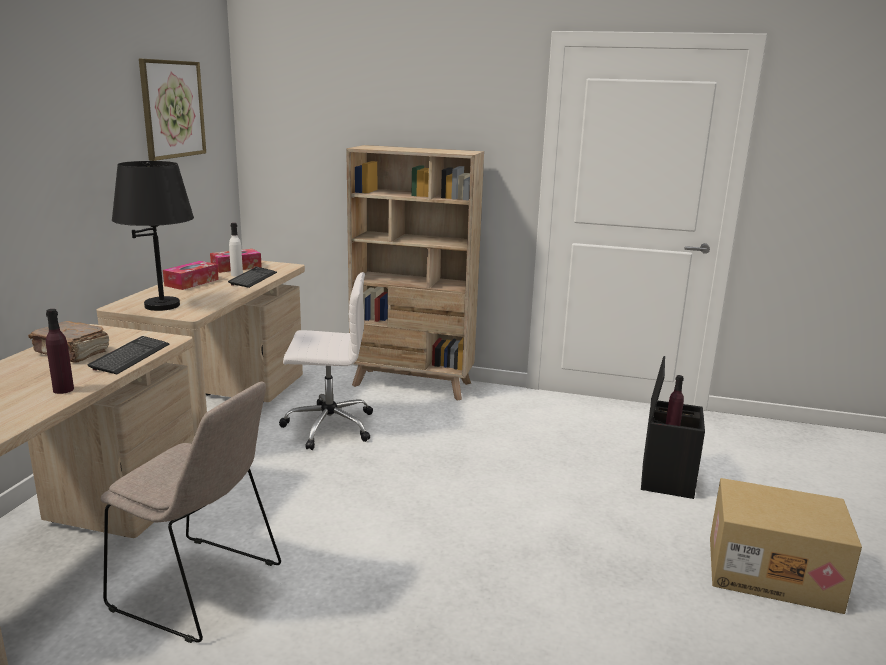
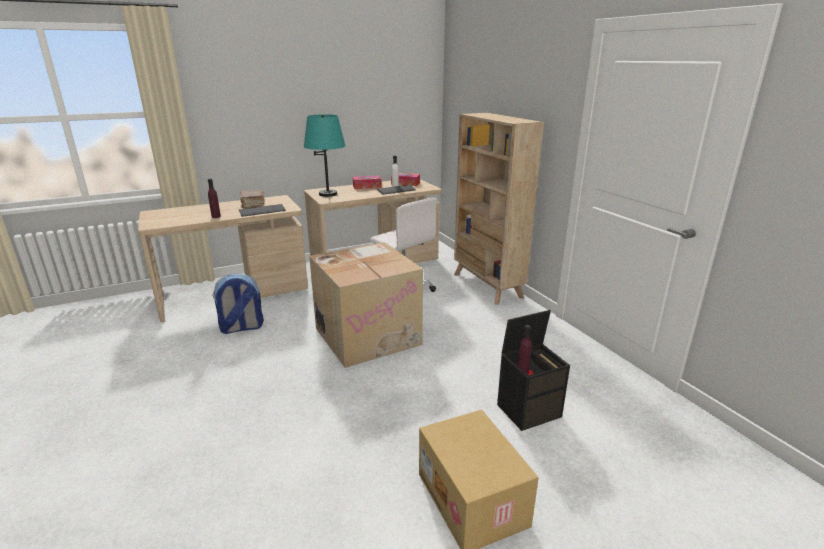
camera: 50 degrees right, 5 degrees up
(162, 305) = (328, 194): black table lamp -> turquoise table lamp
(172, 109) = (382, 85): picture -> none
(201, 588) = (241, 328): beige chair -> backpack
(401, 496) = (368, 335): none -> cardboard box

